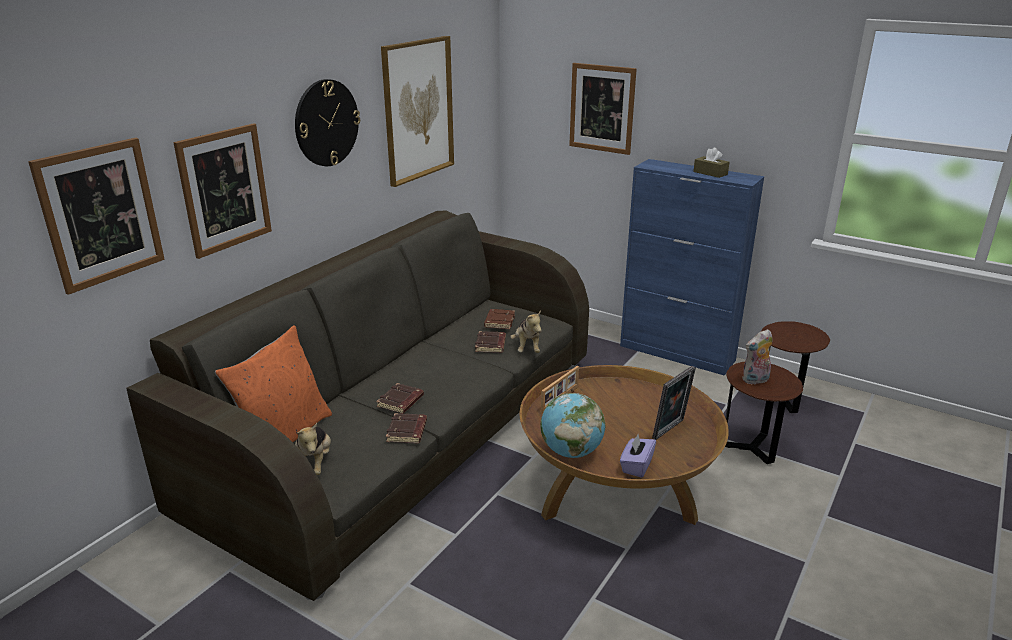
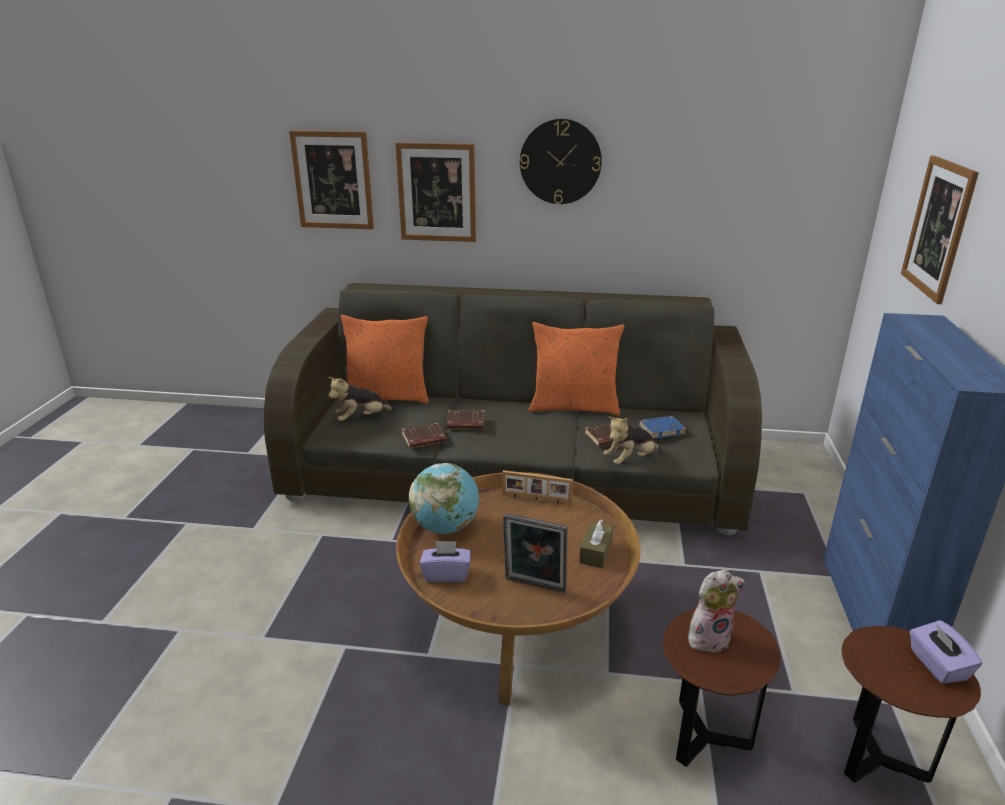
camera: 65 degrees right, 0 degrees up
(418, 110) = (702, 177): picture -> none
(424, 344) = (574, 406): none -> orange pillow
(499, 321) = (661, 430): brown book -> blue book
(710, 173) = (959, 356): brown tissue box -> brown tissue box (596, 552)
(755, 380) = (708, 637): plush toy -> plush toy turned 120 degrees clockwise
(795, 328) = (937, 665): none -> purple tissue box

